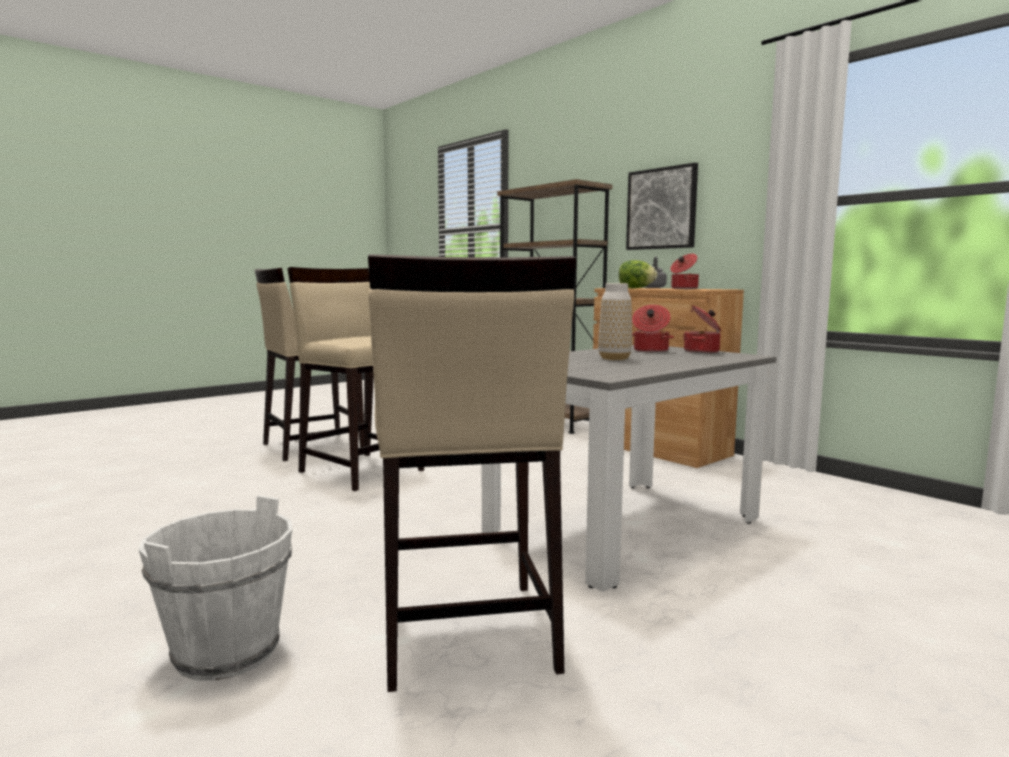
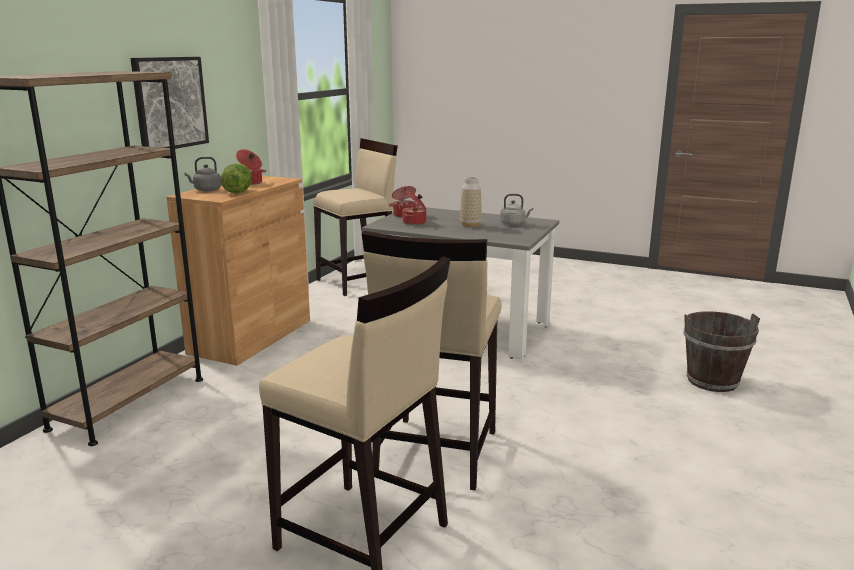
camera: 115 degrees left, 10 degrees up
(227, 652) = (712, 381): white bucket -> brown bucket
(465, 633) = (620, 341): beige stool -> beige stool (358, 282)
(603, 367) = (514, 224): none -> grey kettle

